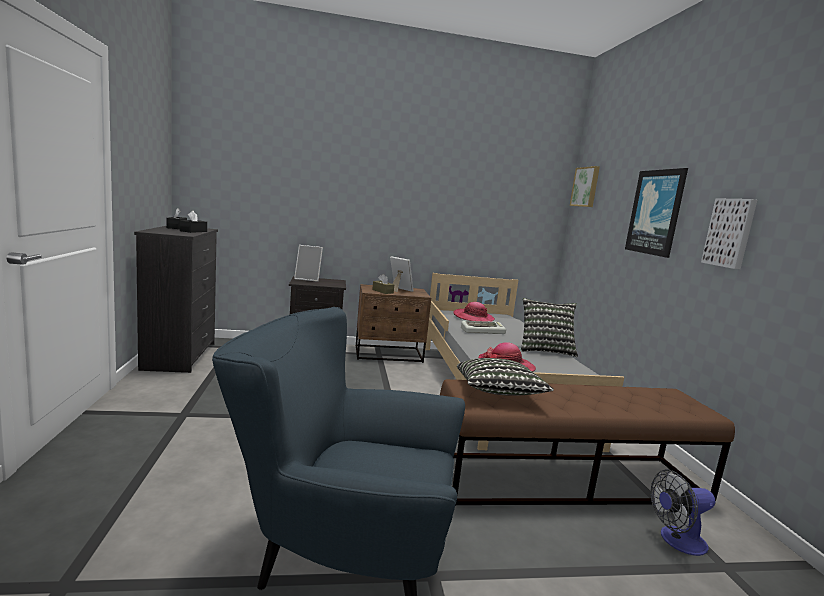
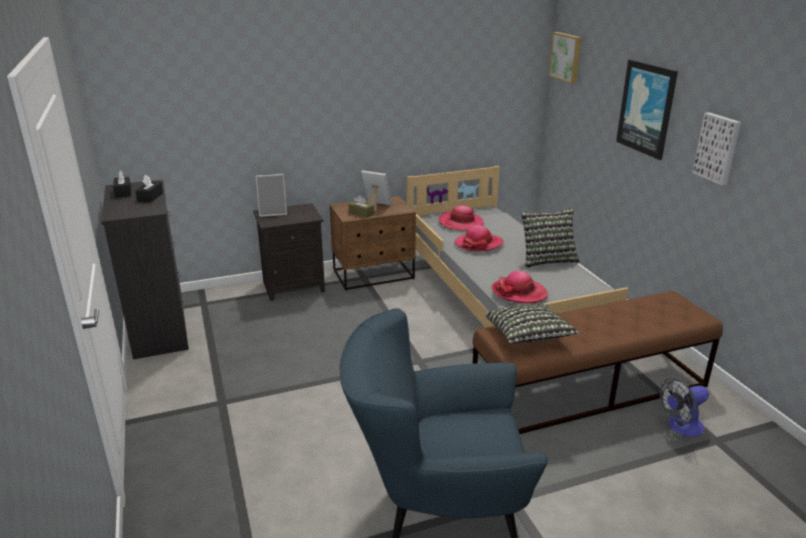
camera: 10 degrees left, 15 degrees up
(483, 331) = (479, 244): keyboard -> hat

